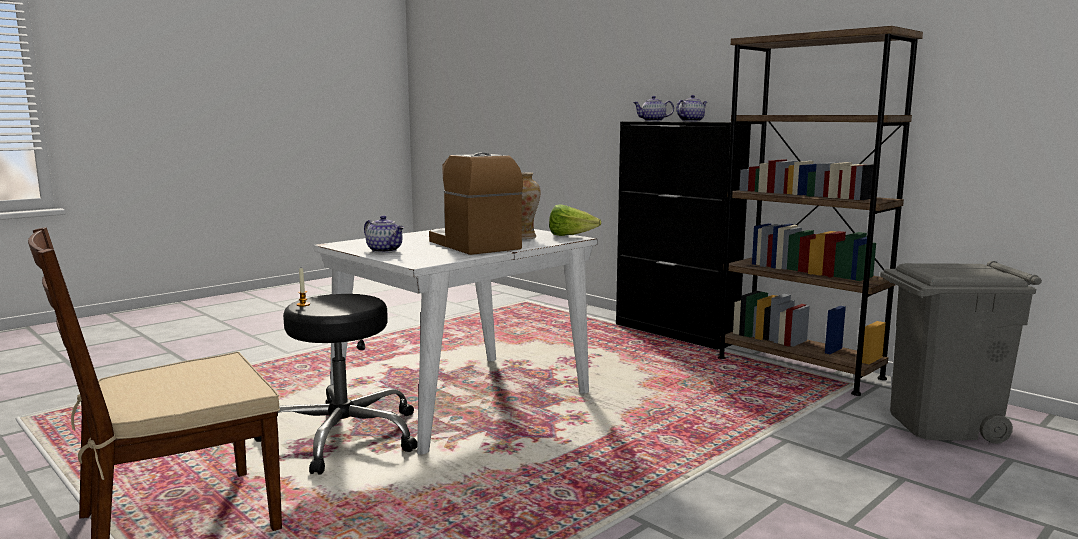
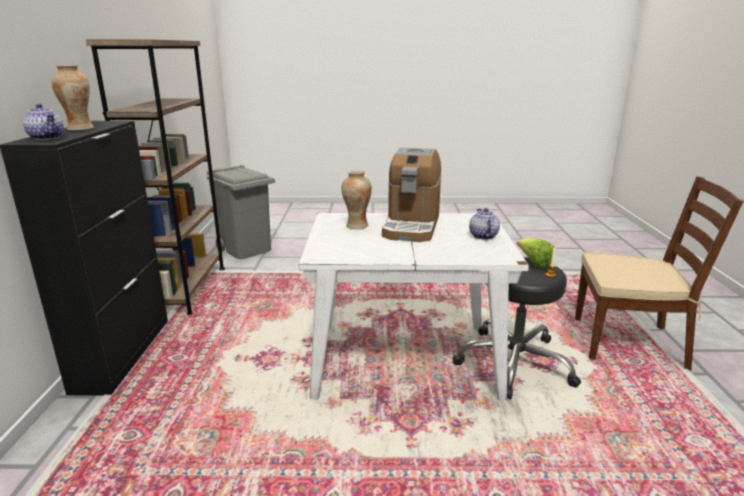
camera: 135 degrees left, 10 degrees up
(571, 236) = (325, 218): lettuce -> lettuce (534, 263)
(690, 121) = (80, 129): teapot -> vase

